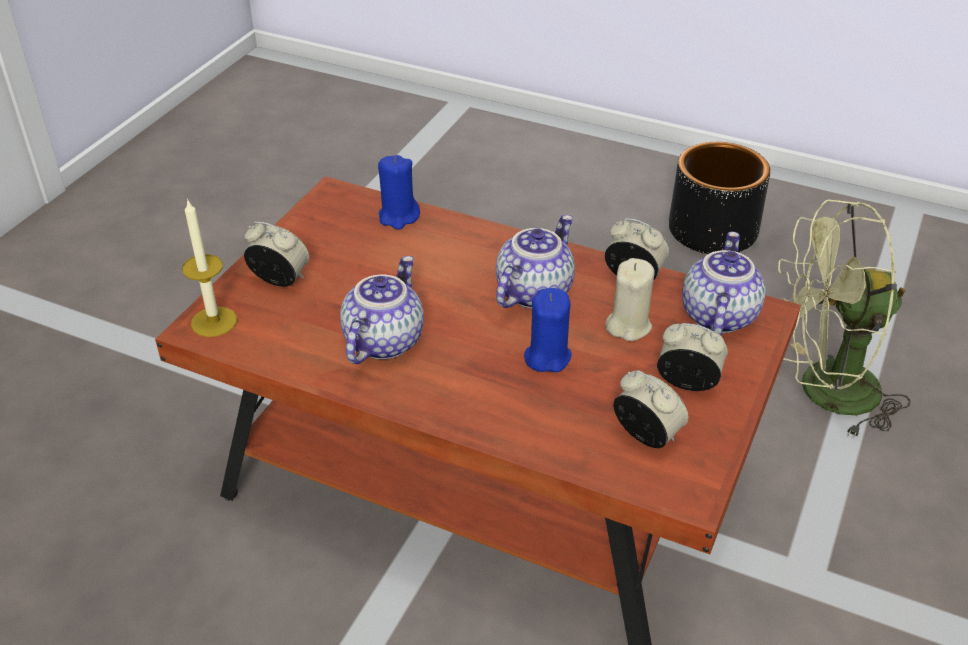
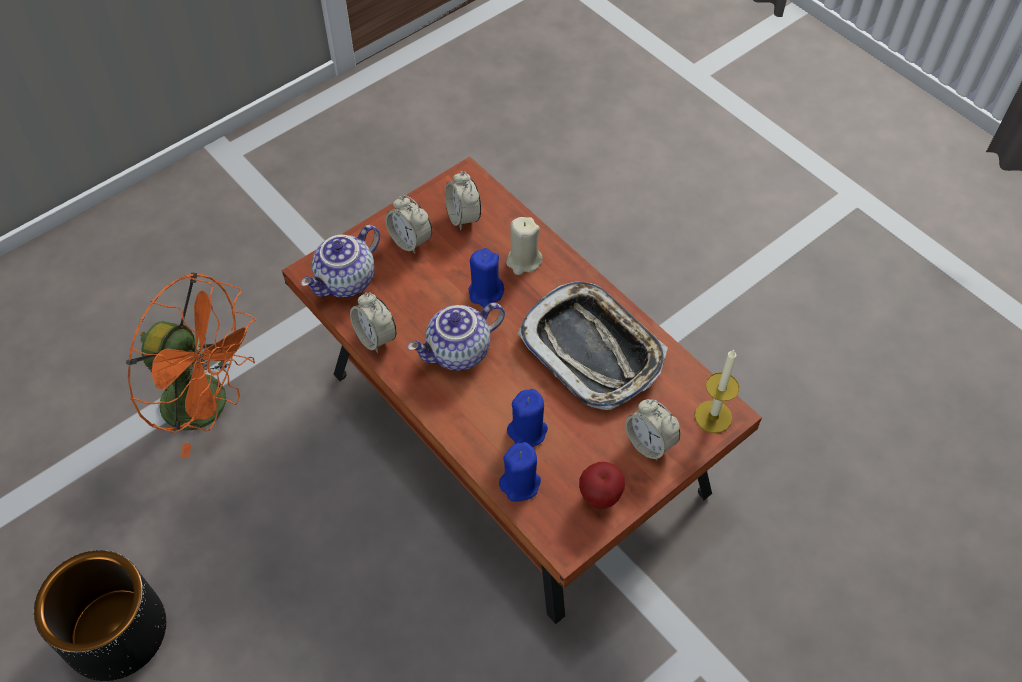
camera: 155 degrees left, 15 degrees up
(315, 228) = (600, 497): none -> apple
(382, 340) = (592, 349): teapot -> tray
(414, 253) = (527, 431): none -> blue candle
(628, 325) = (413, 297): beige candle -> beige candle (523, 261)
(822, 392) = (209, 405): green fan -> orange fan

